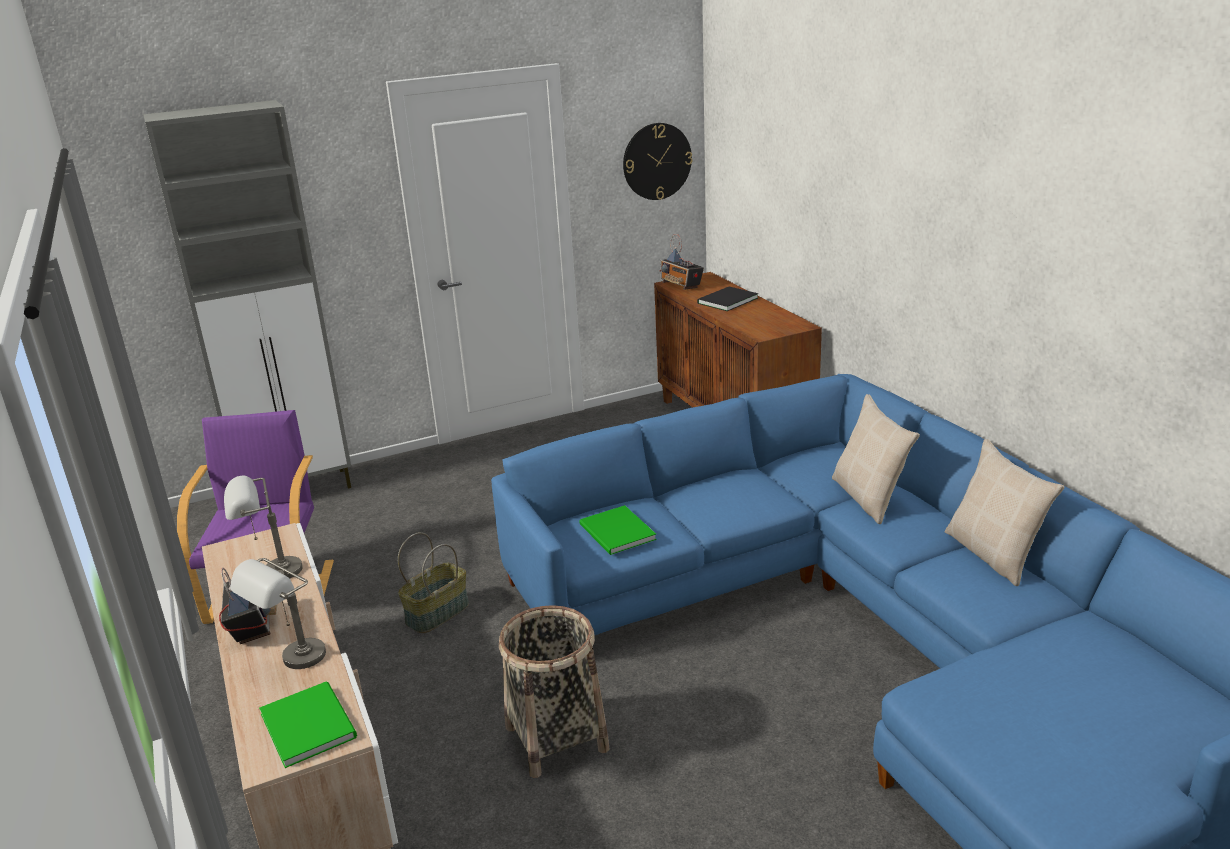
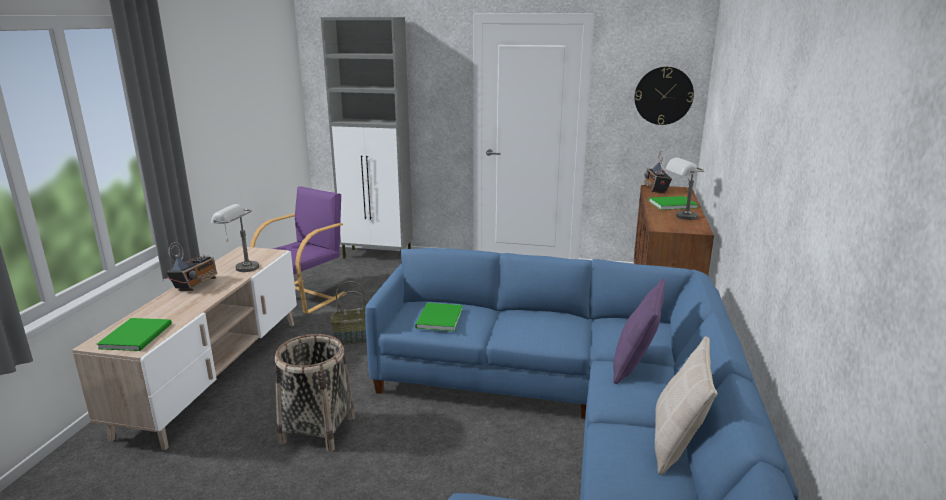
camera: 35 degrees right, 5 degrees down
(293, 664) = (179, 308): grey table lamp -> grey table lamp (680, 217)
(725, 301) = (670, 204): black book -> green book
(869, 498) = (635, 365): beige pillow -> purple pillow

